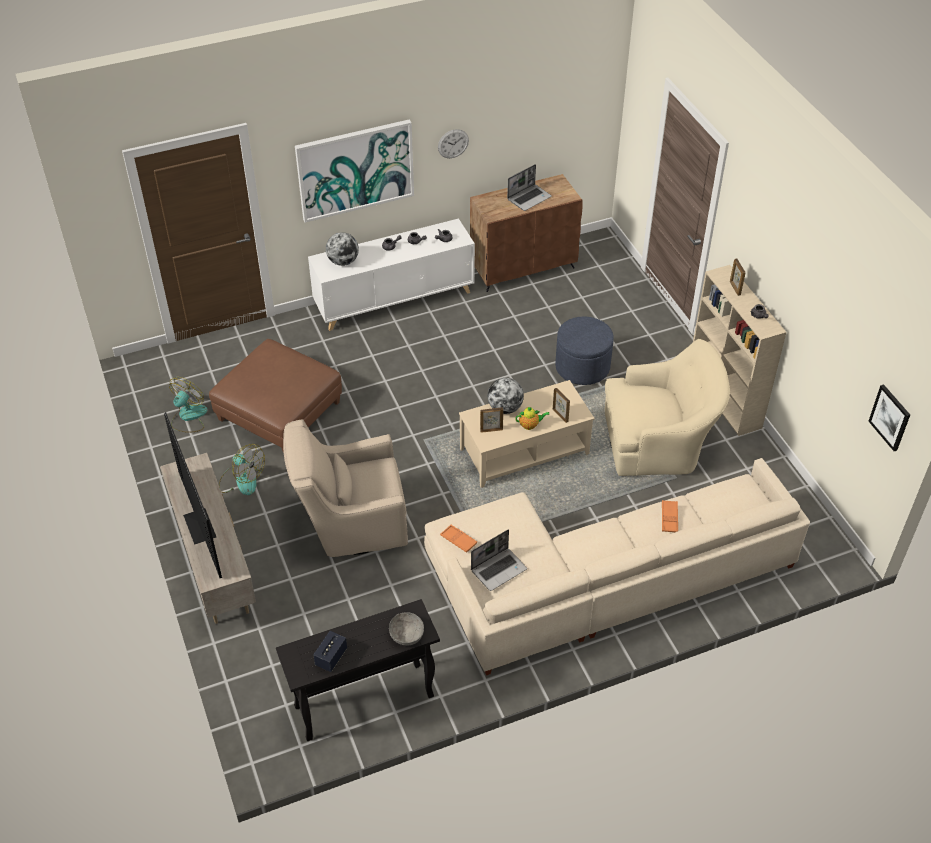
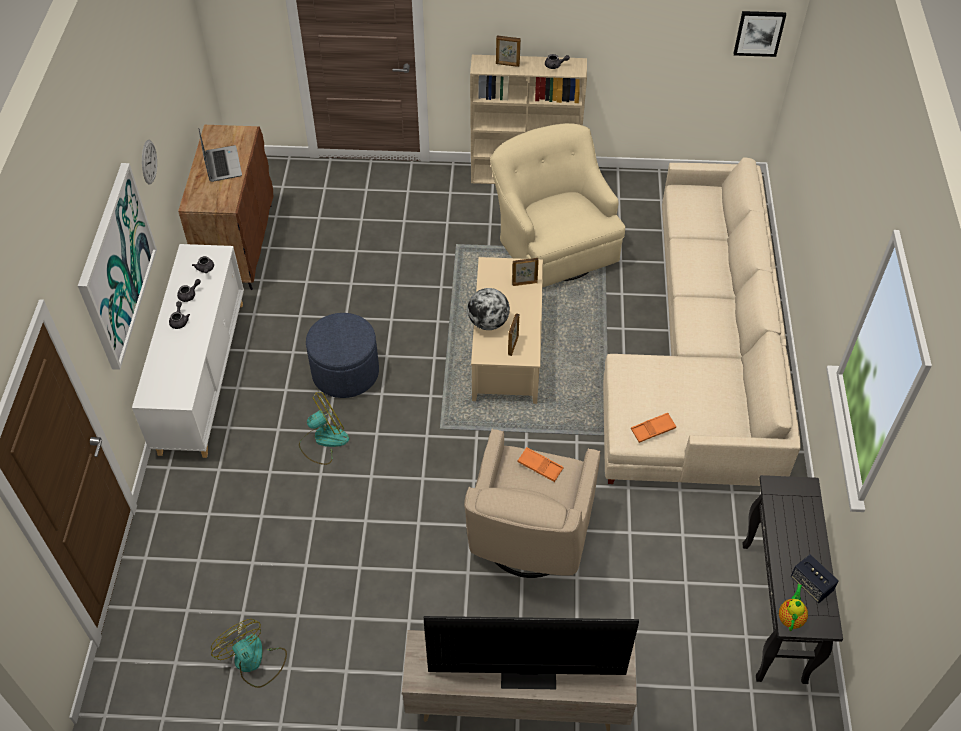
camera: 65 degrees left, 5 degrees up
(241, 480) = (398, 632): fan -> fan (323, 440)
(279, 410) = (307, 555): brown ottoman -> none
(343, 261) = (170, 375): globe -> none
(406, 635) = (804, 504): grey bowl -> none
(499, 569) = (706, 410): laptop -> none
(530, 425) = (524, 312): teapot -> teapot (790, 617)
(582, 367) = (418, 257): blue ottoman -> blue ottoman (345, 372)
(659, 442) = (553, 243): beige armchair -> beige armchair turned 45 degrees counterclockwise
(669, 518) = (699, 258): orange tray -> orange tray (540, 466)

